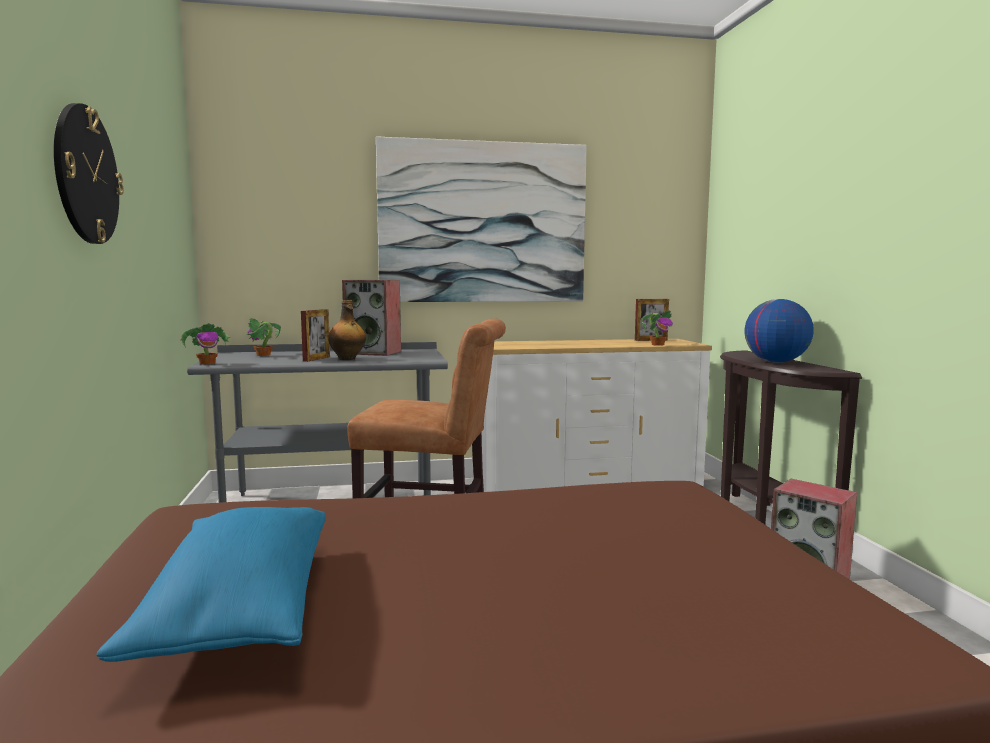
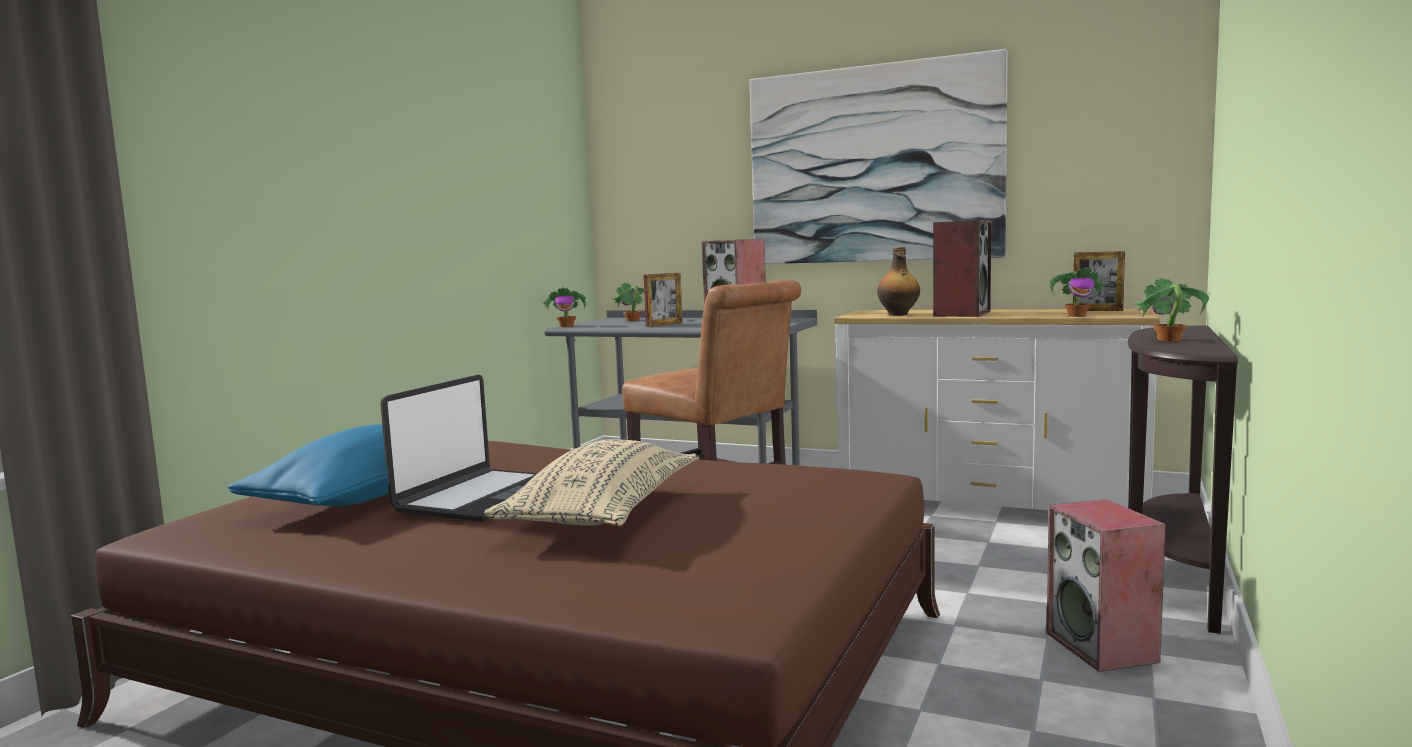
camera: 35 degrees right, 0 degrees up
(86, 175) = (415, 164): wall clock -> none
(347, 359) = (690, 325): bottle -> bottle (898, 315)
(408, 578) = (482, 497): none -> laptop
(570, 569) = (603, 513): none -> beige pillow
(572, 344) = (961, 313): none -> speaker
(775, 362) = (1168, 340): globe -> potted plant

